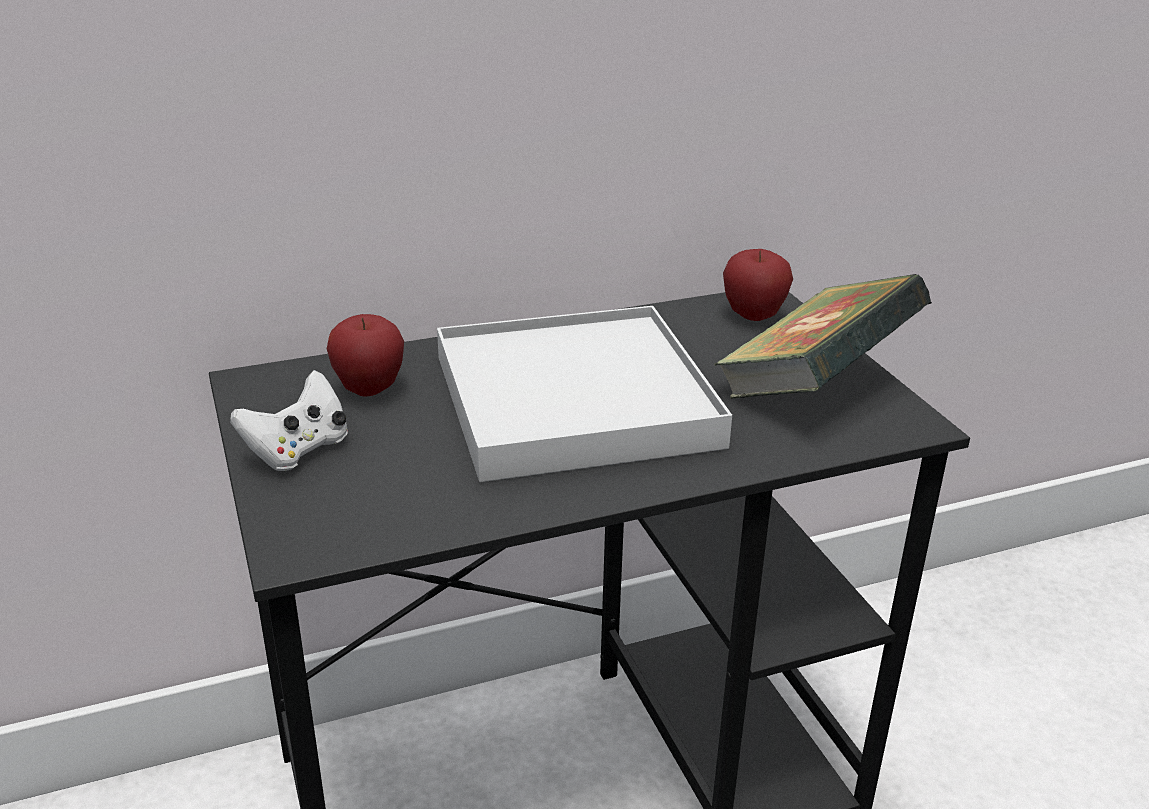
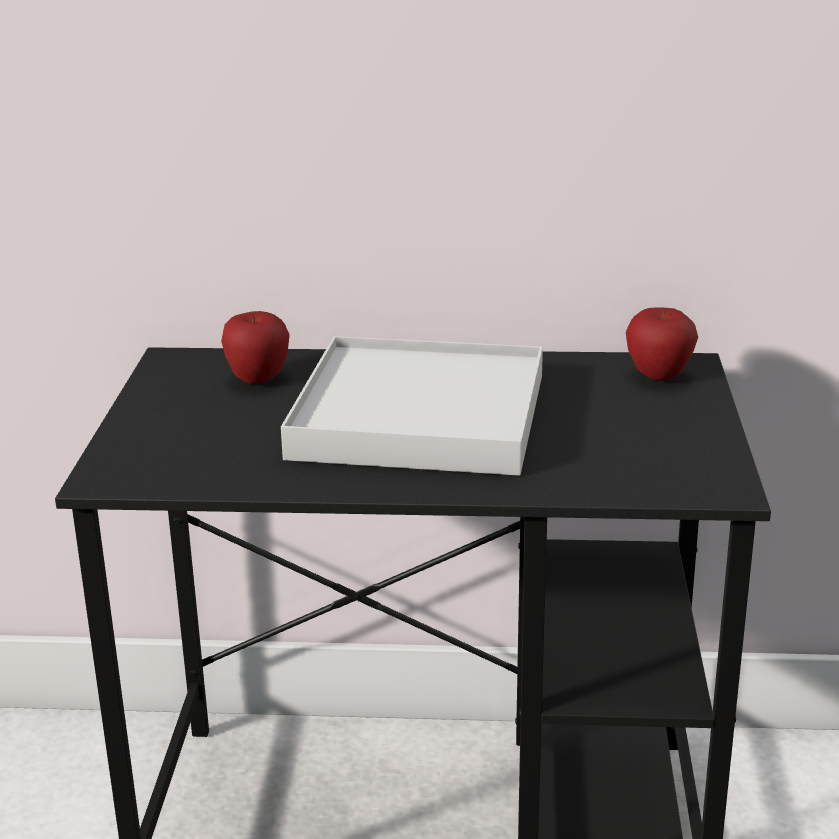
camera: 25 degrees right, 5 degrees down
(298, 450) = (165, 412): white game controller -> none
(814, 388) = (654, 444): book -> none

